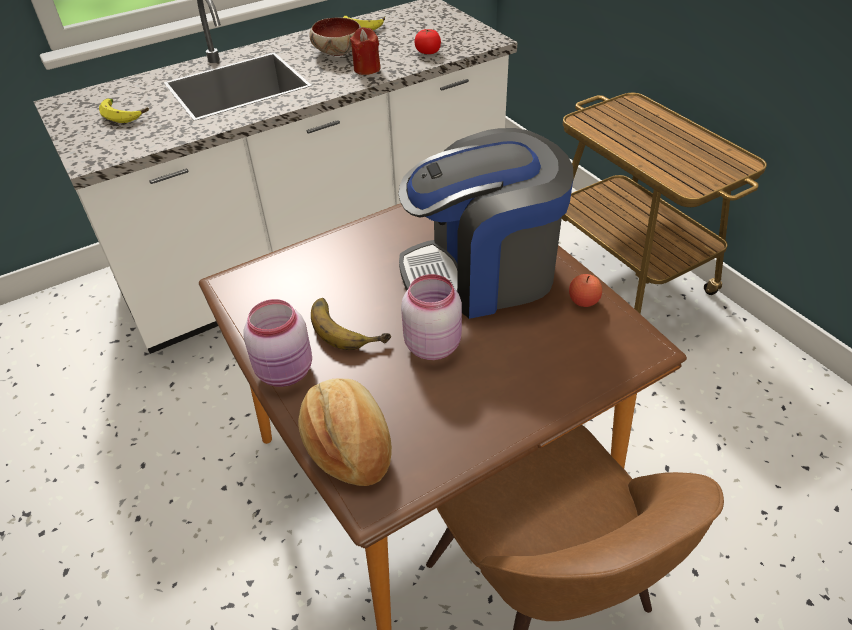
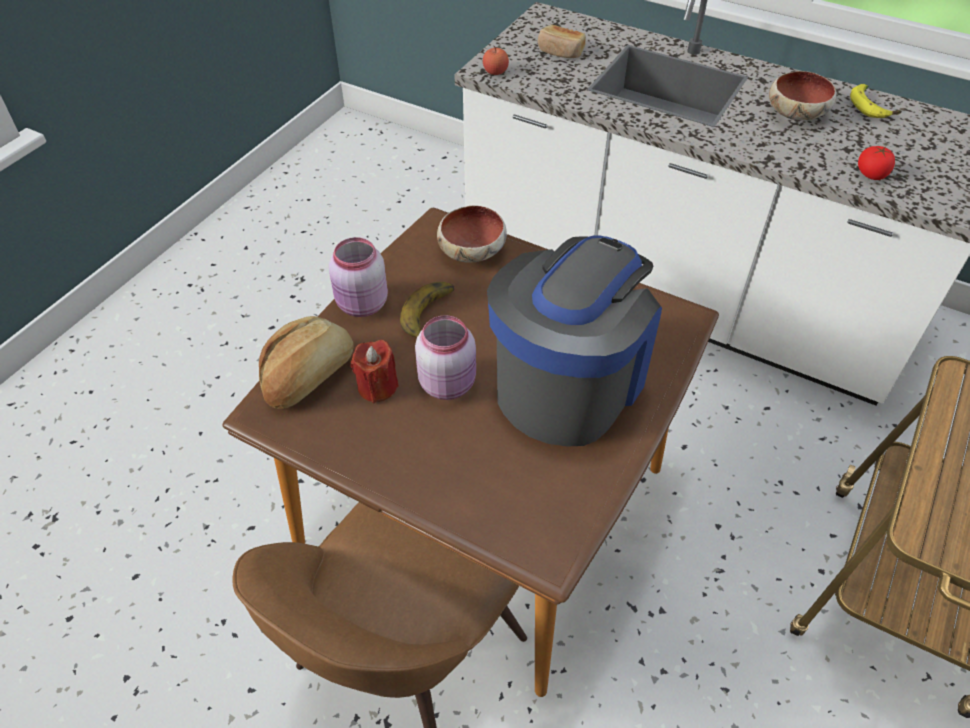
camera: 60 degrees right, 5 degrees up
(125, 114) = (560, 51): banana -> bread
(285, 274) = (472, 250): none -> bowl
(367, 69) = (785, 147): red candle -> red candle (377, 387)
(482, 274) = (569, 382): coffee machine -> coffee machine turned 75 degrees clockwise
(583, 301) = (586, 479): apple -> apple (495, 72)

